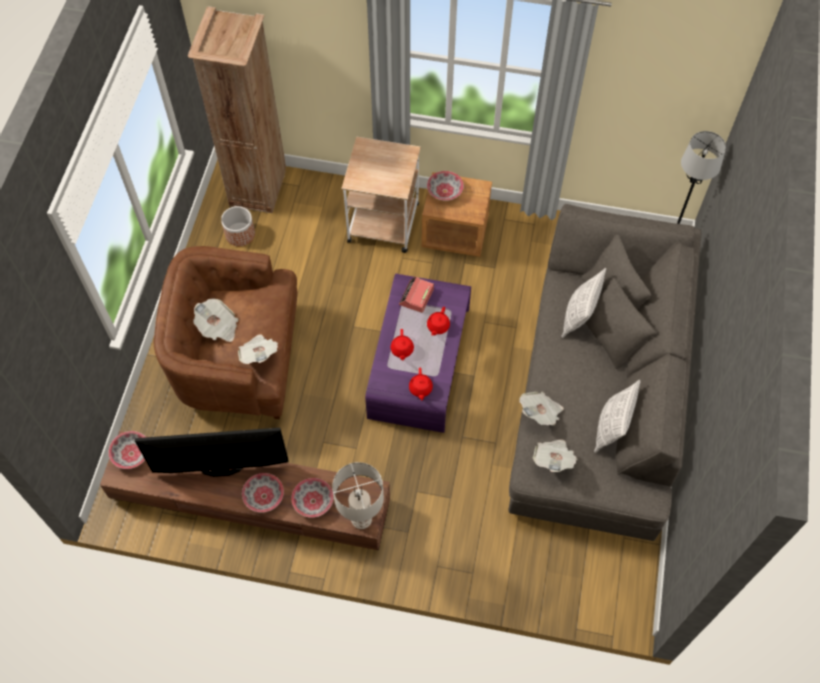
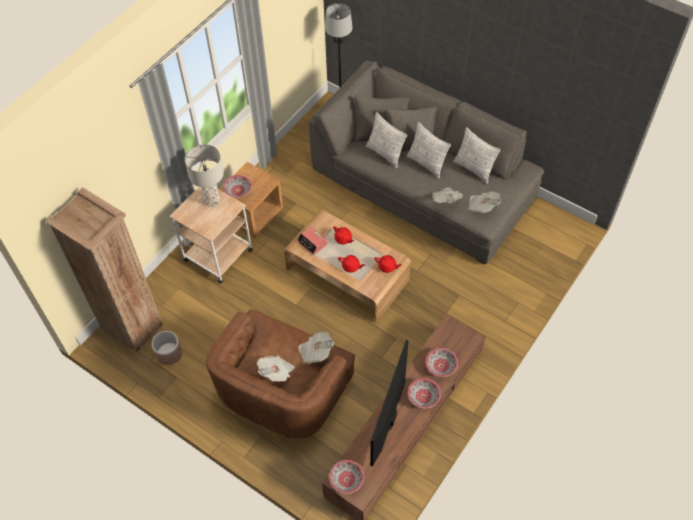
camera: 65 degrees left, 5 degrees down
(361, 518) = (467, 340): white table lamp -> white table lamp (212, 200)
(419, 362) = (347, 275): purple coffee table -> brown coffee table
(588, 369) = (426, 164): none -> pillow

